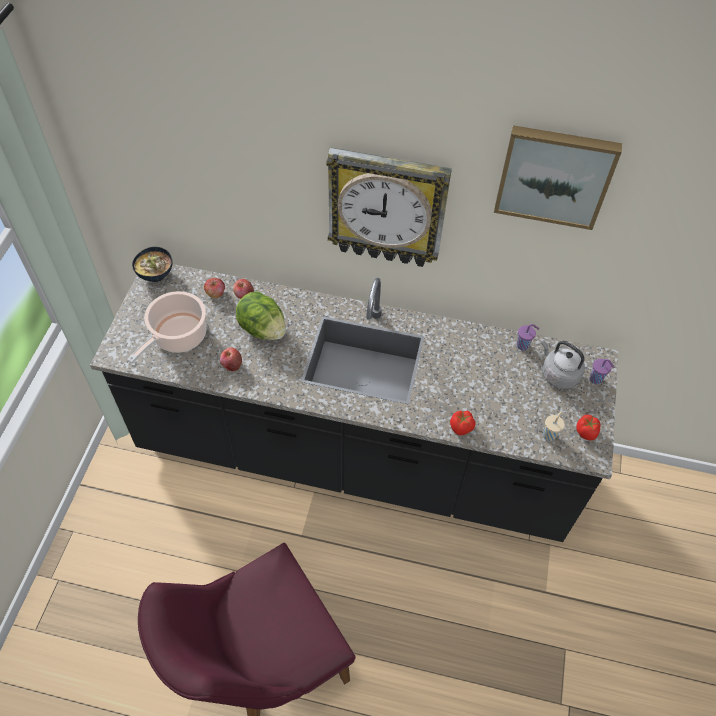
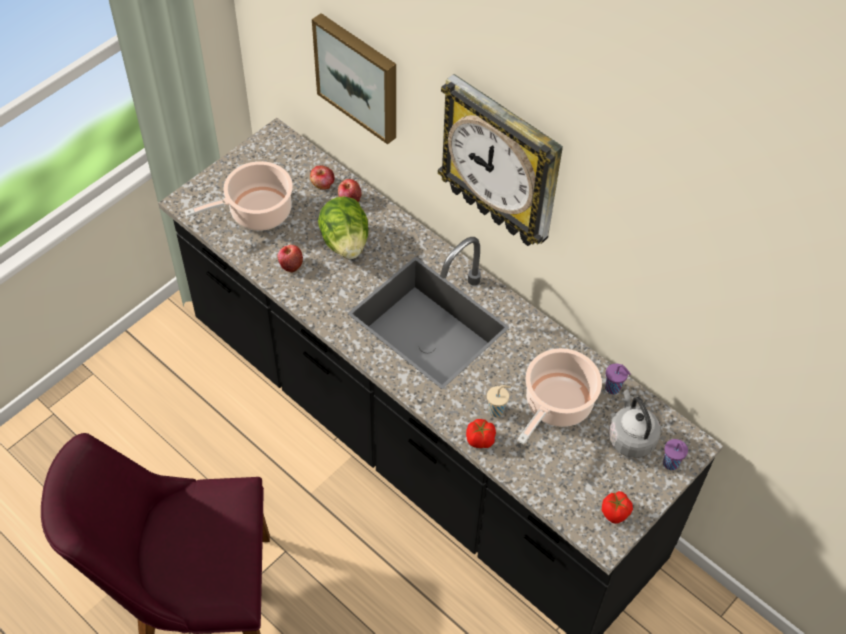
camera: 30 degrees right, 0 degrees up
(156, 274) = (277, 139): bowl -> none
(494, 376) = (556, 405): none -> cooking pot
(549, 435) = (572, 495): beige cup -> beige cup (497, 410)
(554, 175) = (660, 199): picture -> picture (359, 76)

